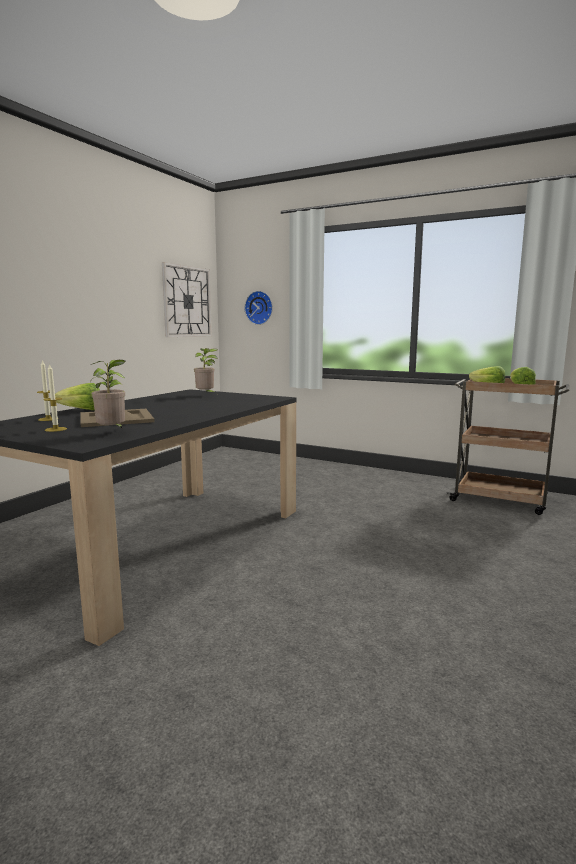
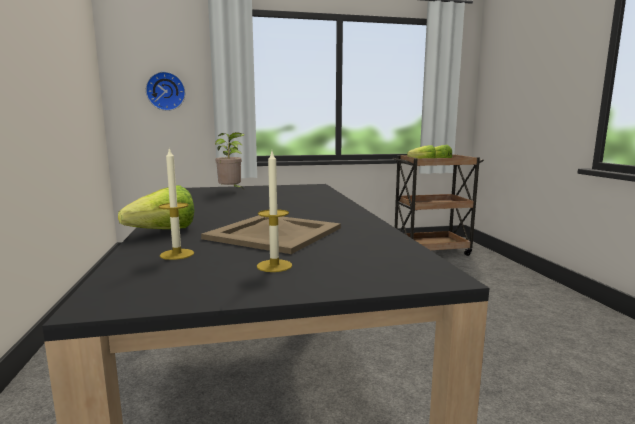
camera: 40 degrees left, 0 degrees up
(113, 432) = (371, 251): potted plant -> none
(187, 302) = (81, 78): wall clock -> none

